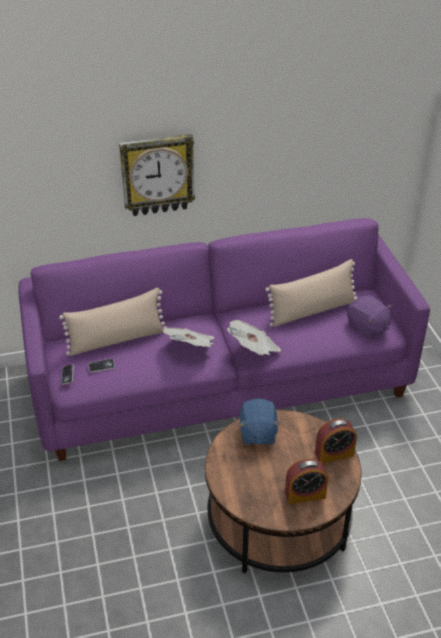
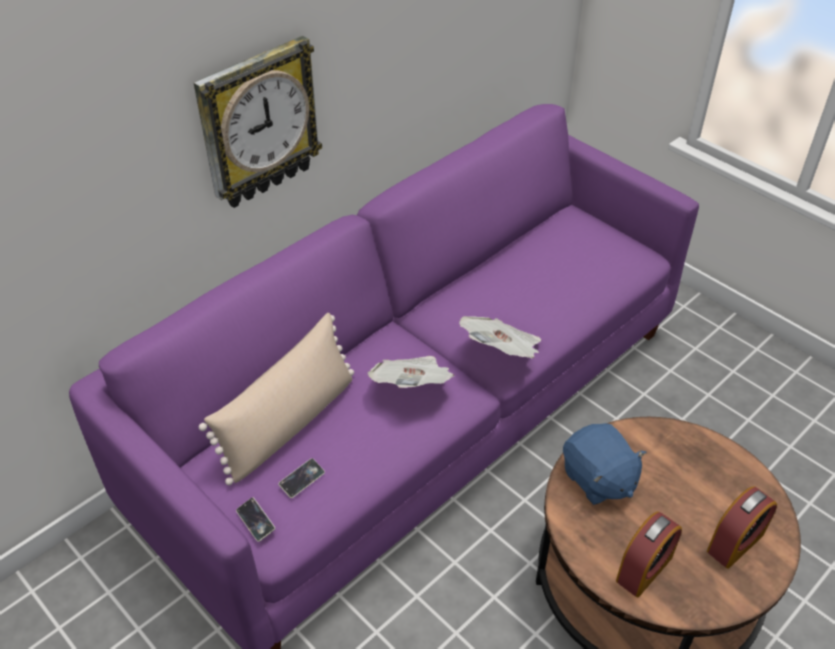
camera: 30 degrees left, 5 degrees up
(312, 310) = (530, 263): beige pillow -> none
(334, 454) = (717, 461): alarm clock -> alarm clock (644, 569)
(367, 327) = (615, 260): purple plush toy -> none

